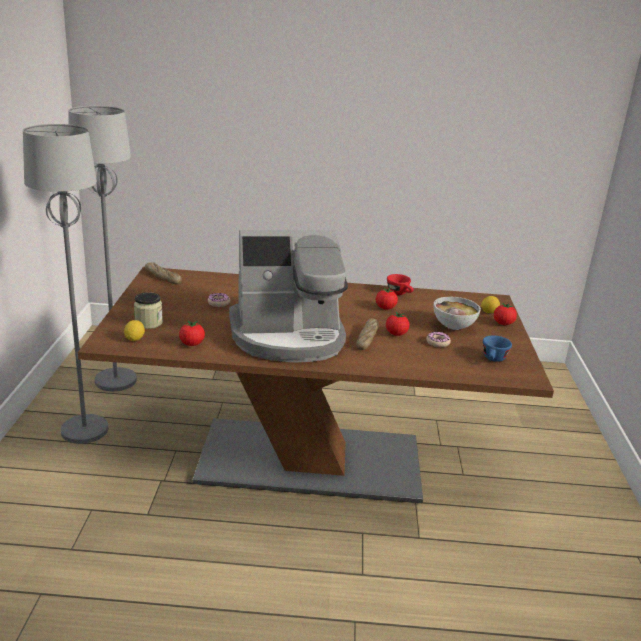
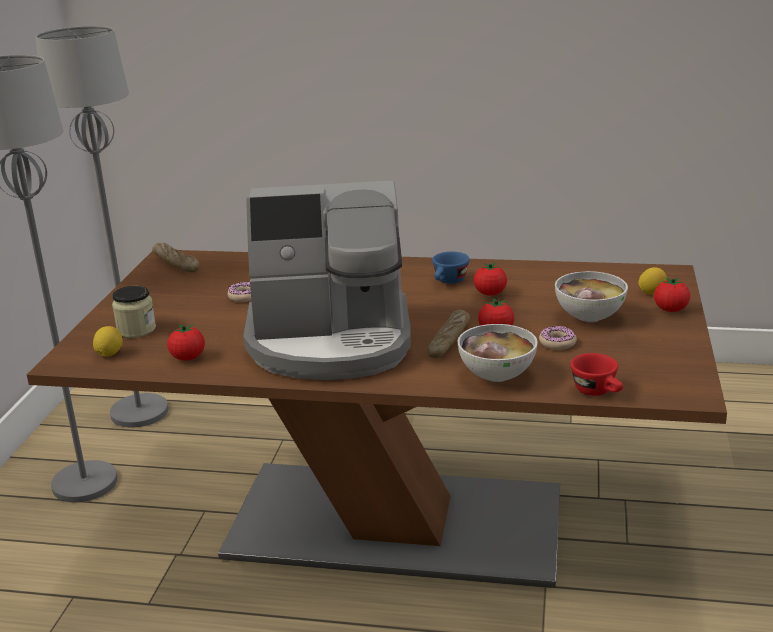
camera: 10 degrees right, 0 degrees up
(400, 293) = (519, 270): red cup -> red cup (598, 392)
(405, 363) = (497, 375): none -> bowl
(494, 360) = (640, 366): blue cup -> blue cup (449, 282)

